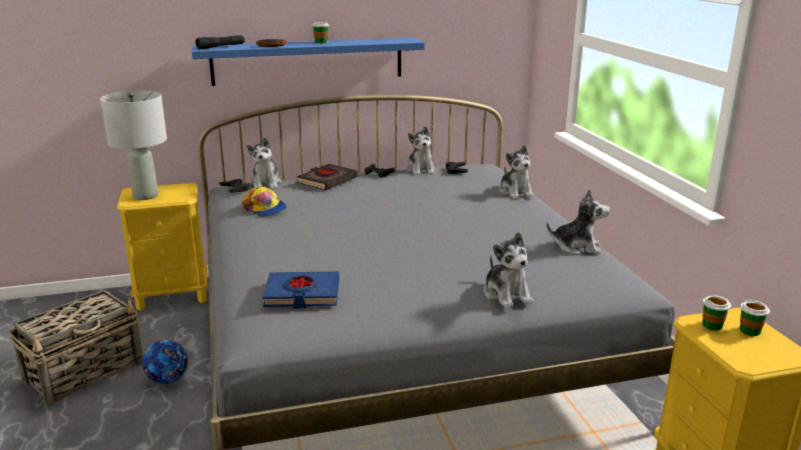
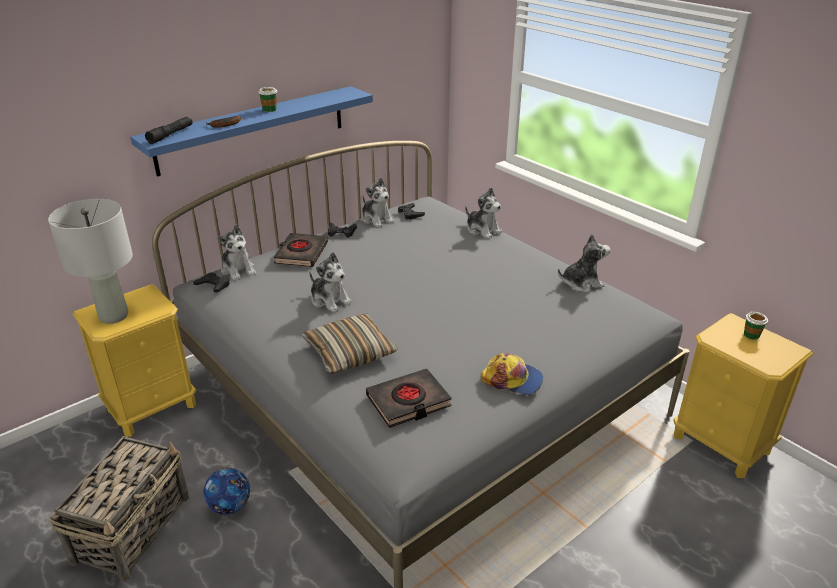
camera: 25 degrees left, 10 degrees up
(264, 209) = (272, 305): cap -> cap (512, 379)
(292, 251) = (350, 352): none -> pillow
(302, 294) = (408, 402): blue book -> black book
(507, 295) = (571, 351): plush toy -> plush toy (330, 300)
(712, 325) = (725, 337): cup -> none

